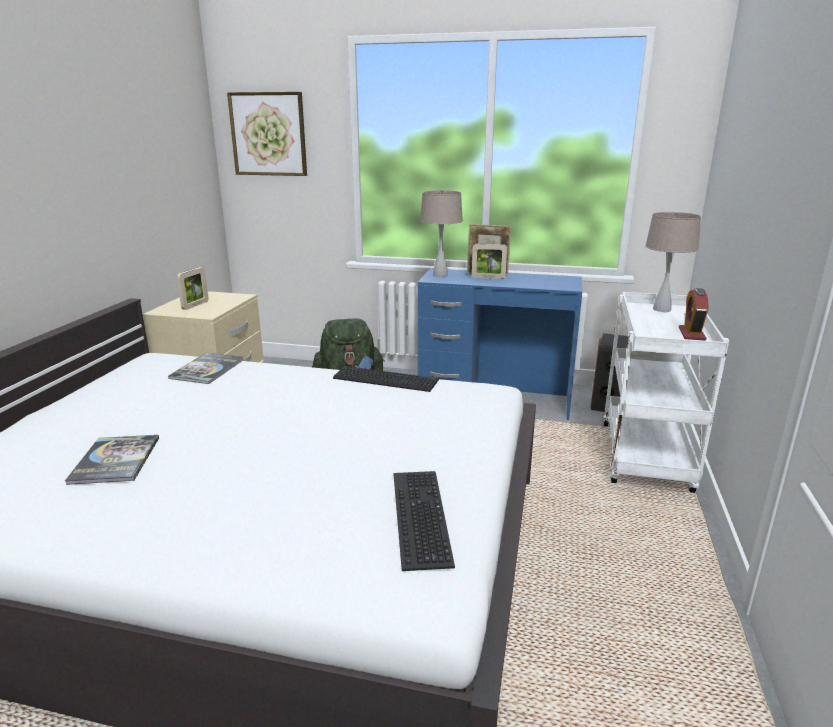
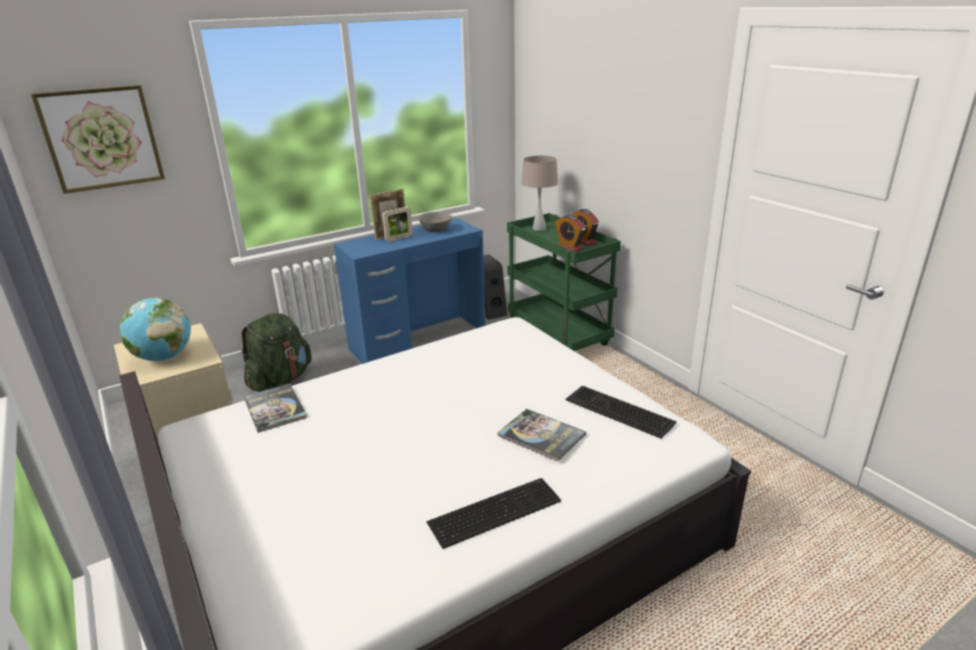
camera: 45 degrees left, 5 degrees up
(115, 460) = (376, 501): book -> book (541, 435)
(195, 305) = (164, 357): picture frame -> globe
(385, 378) = (432, 347): keyboard -> keyboard (492, 511)
(440, 275) = (357, 247): beige table lamp -> none
(535, 280) = (435, 230): none -> grey bowl
(647, 458) = (559, 337): white cart -> green cart
(657, 334) = (569, 248): none -> alarm clock

